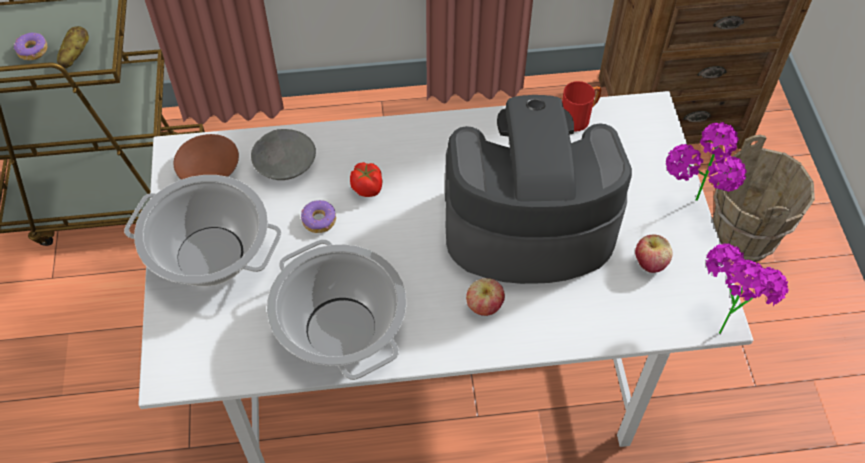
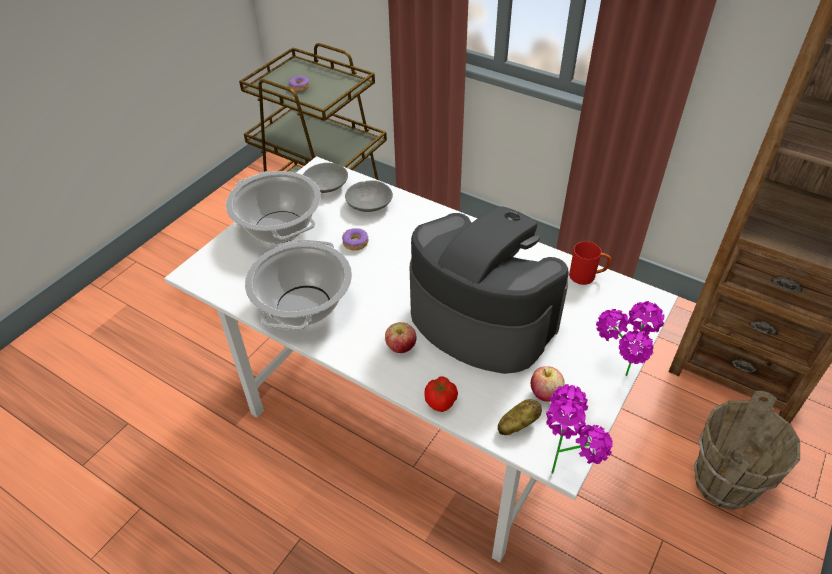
camera: 40 degrees right, 10 degrees down
(75, 56) = (316, 98): potato -> potato (517, 424)
(208, 170) = (325, 186): brown bowl -> grey bowl
(367, 188) = (402, 241): tomato -> tomato (441, 402)

